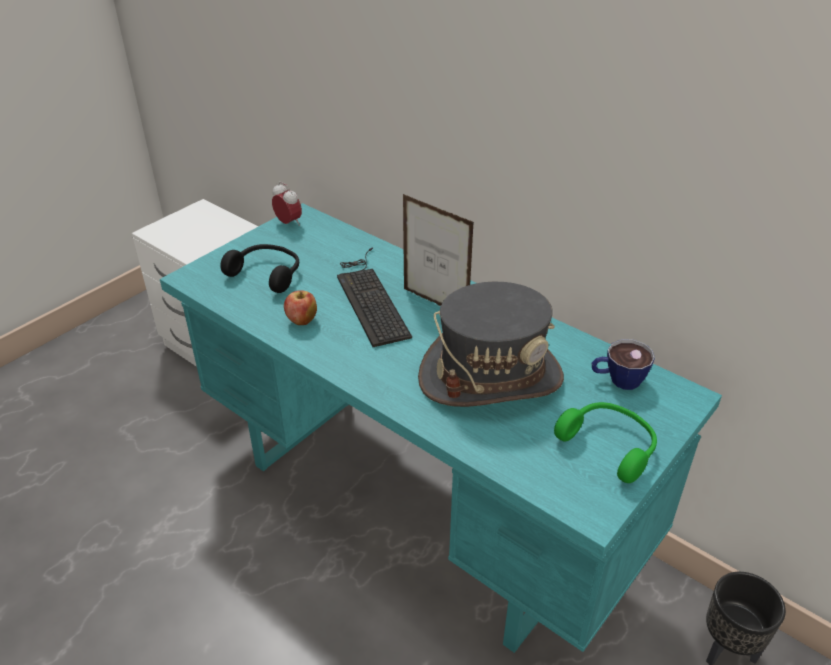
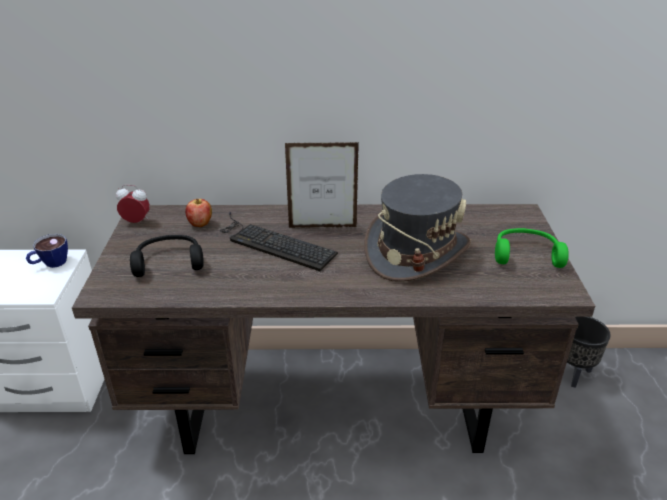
camera: 40 degrees left, 5 degrees down
(302, 321) = (244, 279): apple -> apple (200, 224)
(418, 506) = (335, 405): turquoise desk -> brown desk
(617, 380) = (482, 220): cup -> cup (50, 263)

